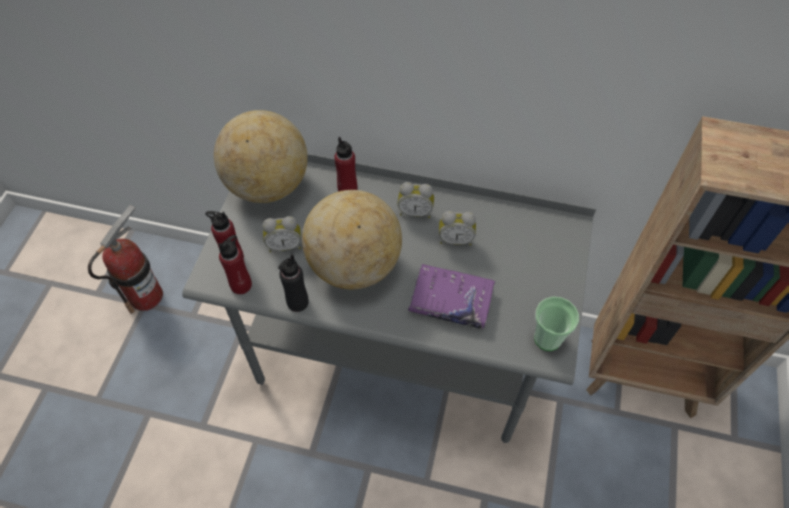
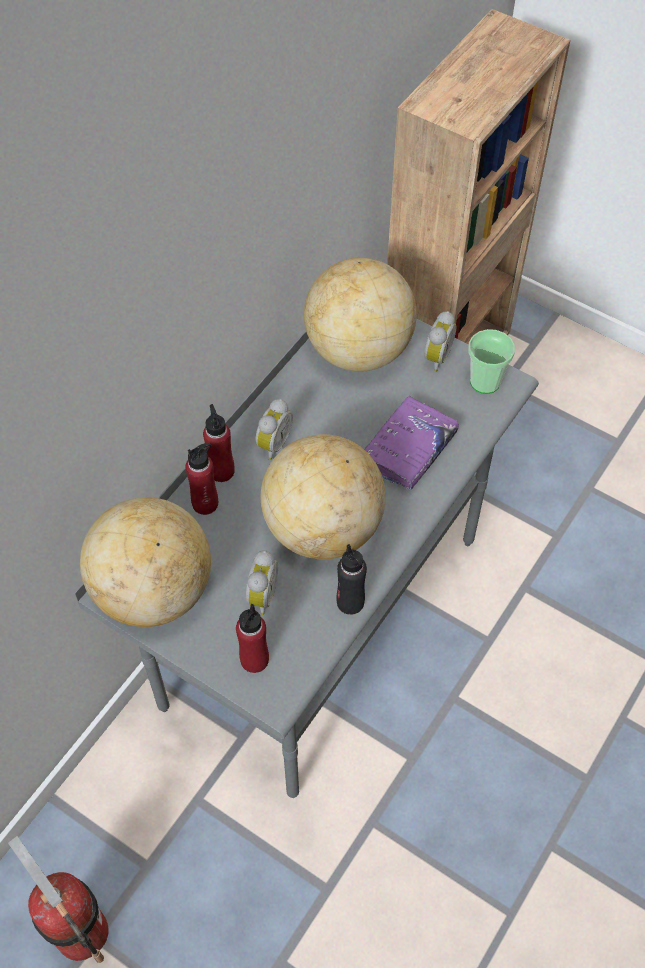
camera: 70 degrees left, 0 degrees up
(241, 285) = (300, 659): red bottle -> red bottle (221, 471)
(455, 239) = (329, 418): alarm clock -> alarm clock (435, 357)
(530, 238) = (358, 350): none -> globe

